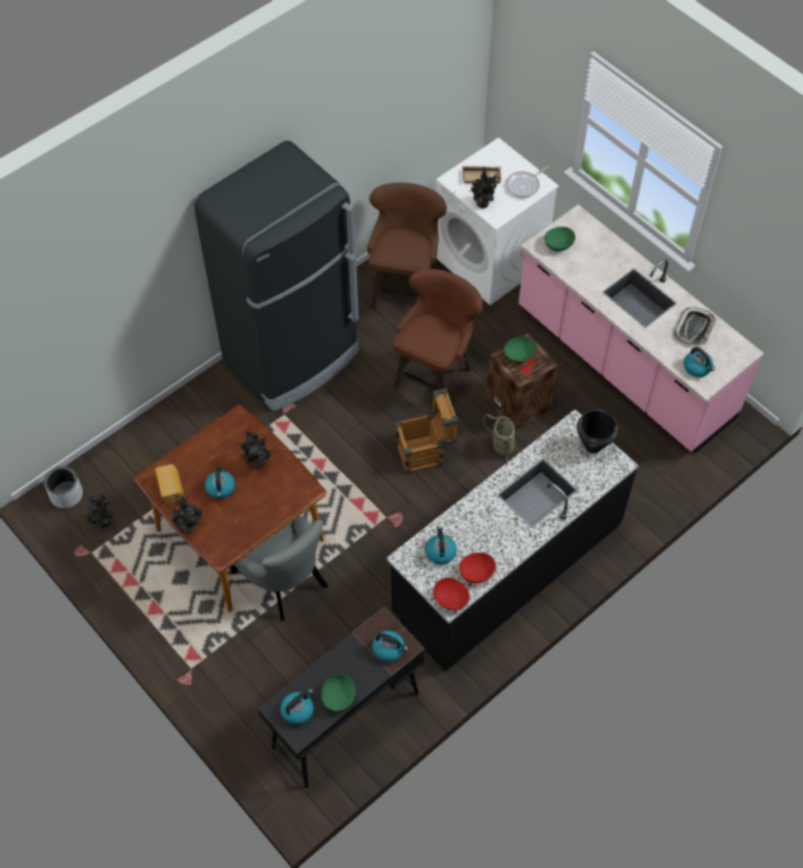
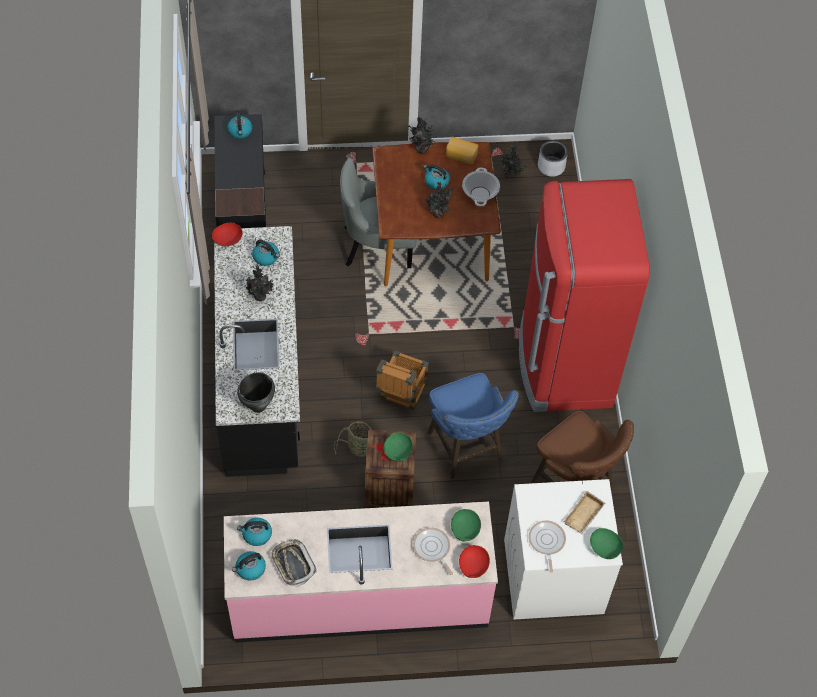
camera: 125 degrees right, 0 degrees up
(207, 444) = (480, 194): none -> cooking pot
(293, 357) = (564, 365): black fridge -> red fridge
(338, 697) = (228, 155): green bowl -> green bowl (604, 548)
(389, 649) = (233, 198): kettle -> kettle (250, 569)
(435, 375) = (466, 449): brown stool -> blue stool
(476, 572) = (232, 267): red bowl -> red bowl (473, 566)
(483, 203) = (552, 494): potted plant -> potted plant (260, 297)
(593, 254) = (432, 548): none -> frying pan

